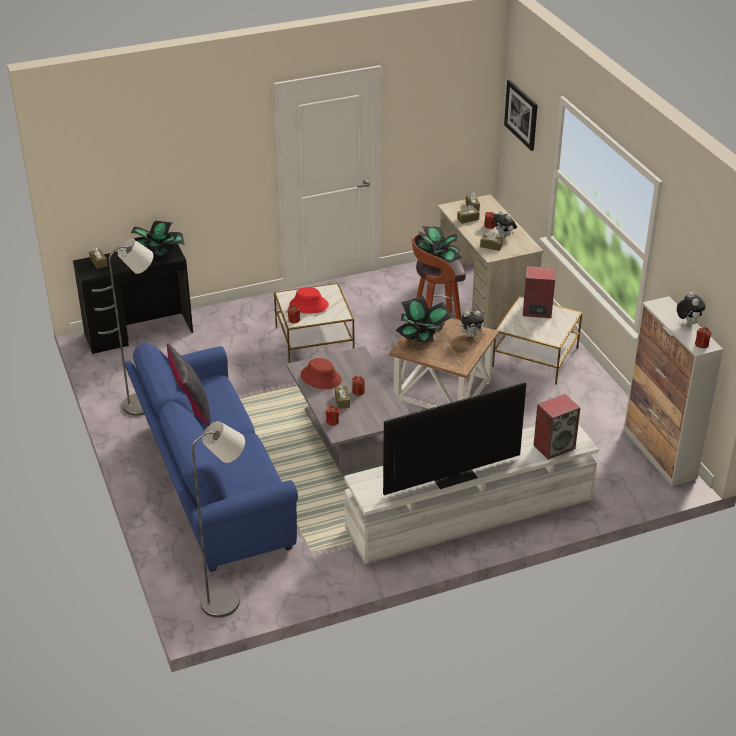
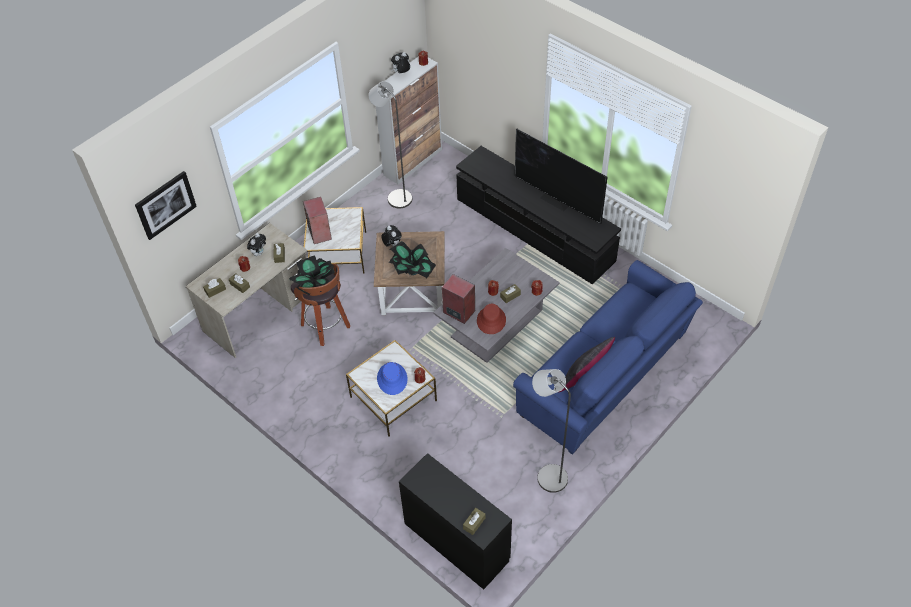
camera: 115 degrees left, 15 degrees up
(159, 253) = (429, 480): potted plant -> none
(227, 600) = (696, 314): grey floor lamp -> grey floor lamp (396, 197)
(308, 305) = (392, 379): red hat -> blue hat
(469, 515) = (534, 230): white tv stand -> black tv stand
(554, 446) = (493, 164): speaker -> speaker (458, 311)

